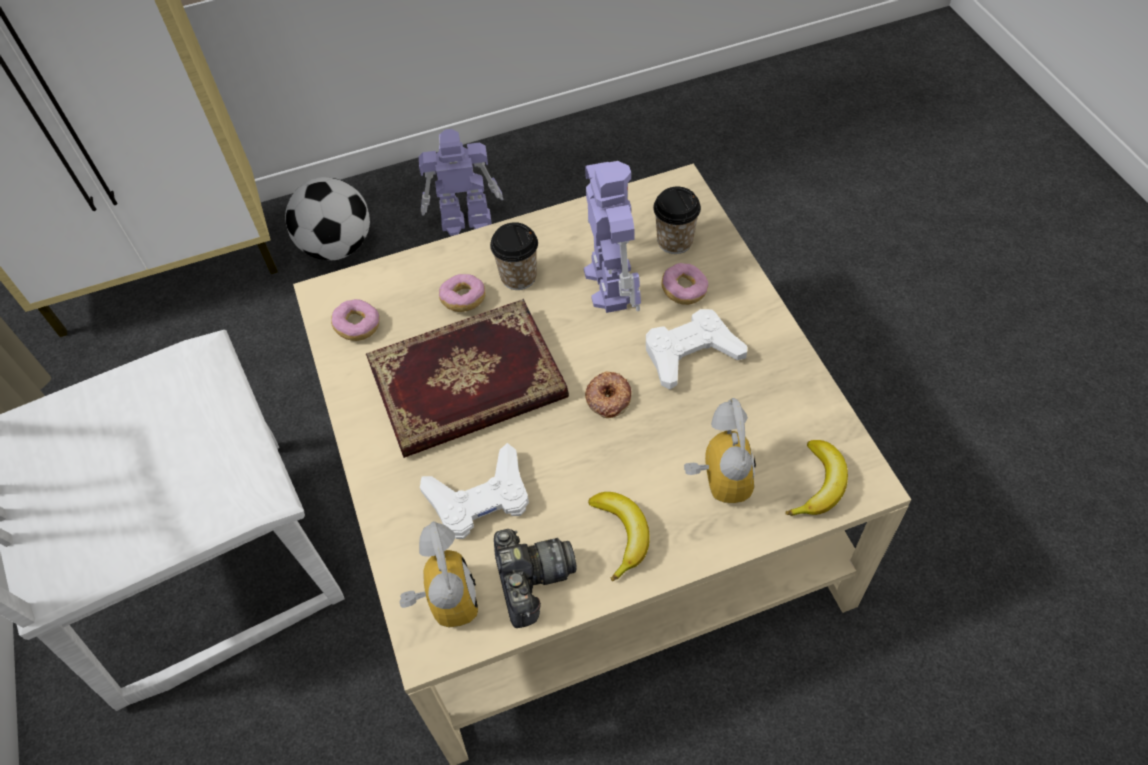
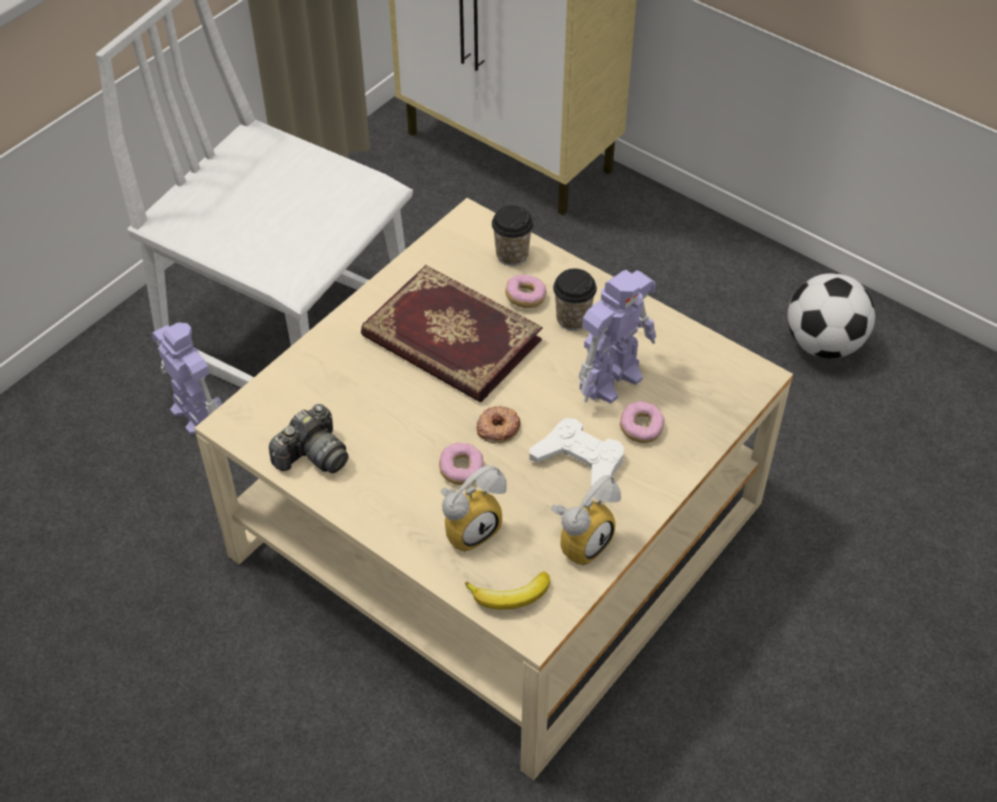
camera: 55 degrees right, 5 degrees down
(337, 246) = (618, 236): football -> football (823, 344)
(358, 327) = (455, 252): donut -> donut (461, 470)
(442, 600) = (268, 414): alarm clock -> alarm clock (581, 539)
(465, 221) = (716, 302): toy robot -> toy robot (195, 412)
(480, 499) = (358, 395): white game controller -> none
(621, 534) = (382, 489): banana -> none
(675, 241) = (690, 399): cup -> cup (512, 255)

